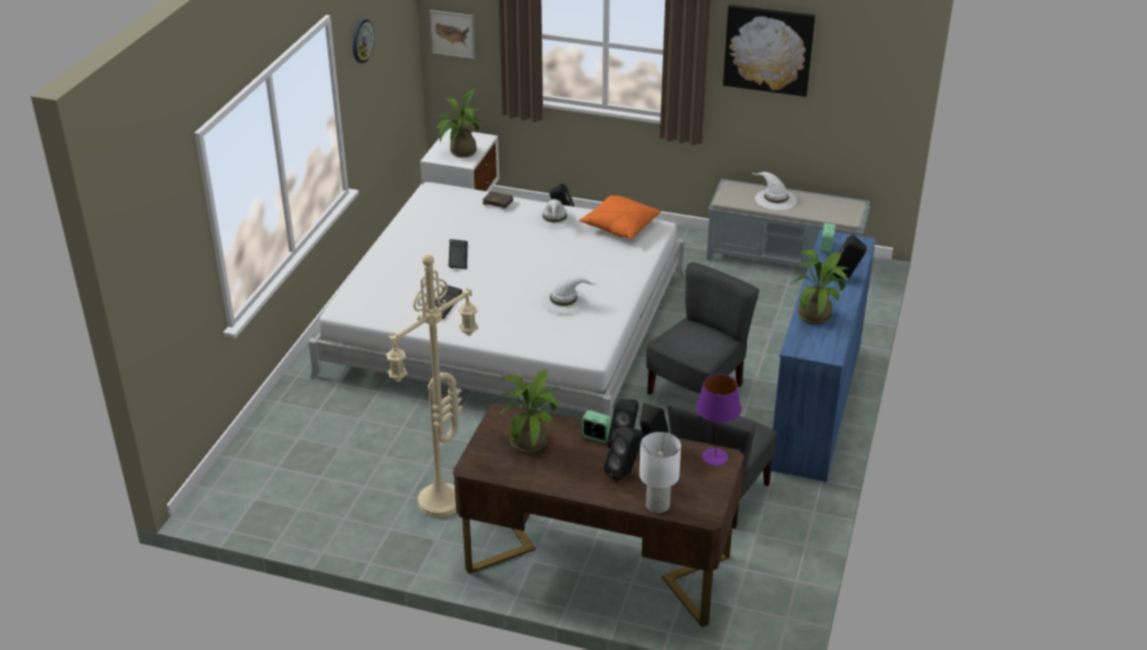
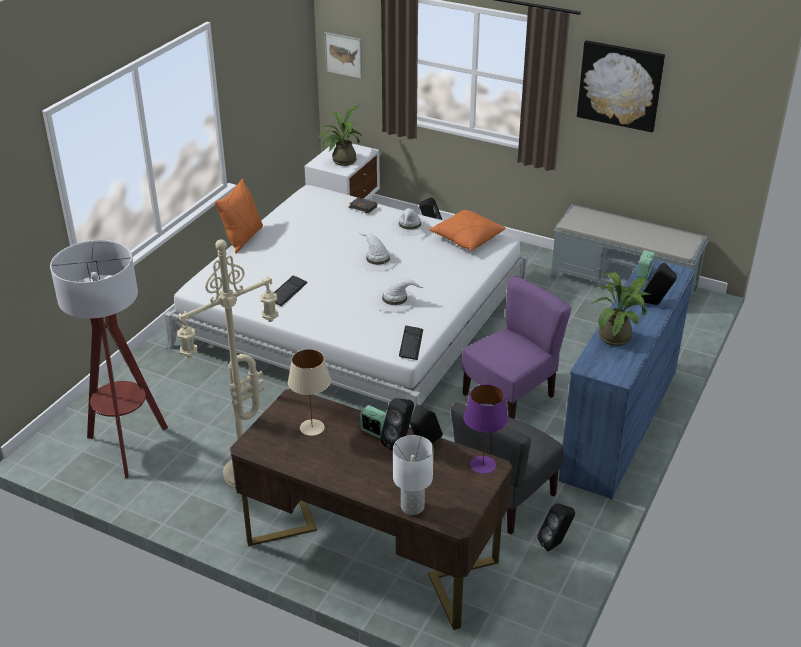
camera: 10 degrees right, 0 degrees up
(303, 489) = (127, 446): none -> floor lamp
(361, 41) = (248, 51): wall clock -> none
(376, 249) = (243, 239): none -> orange pillow
(458, 255) = (313, 250): keyboard -> keyboard (411, 343)
(531, 440) = (312, 427): potted plant -> beige table lamp
(624, 473) = (390, 471): black speaker -> black speaker (555, 543)
(696, 390) = (510, 396): grey chair -> purple chair
(775, 199) = (617, 227): white hat -> white hat (377, 260)

